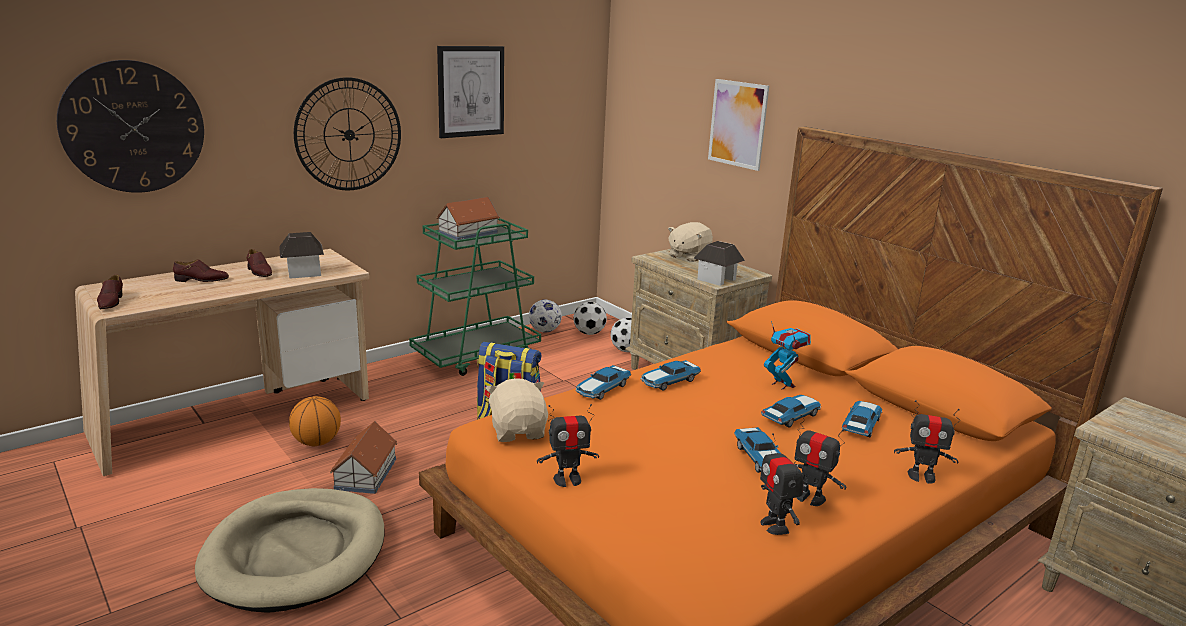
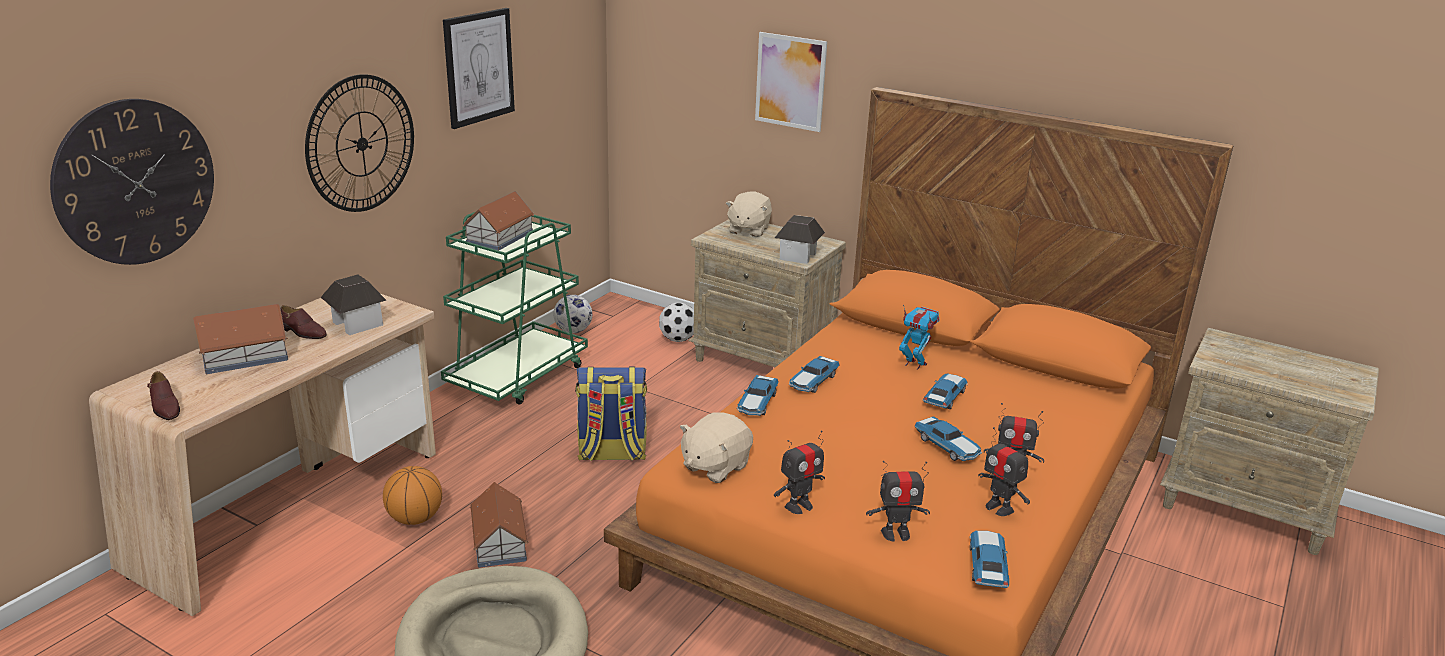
camera: 20 degrees left, 5 degrees up
(201, 280) = (244, 356): brown shoe -> toy house
(518, 431) = (714, 466): beige plush toy -> beige plush toy turned 105 degrees counterclockwise
(589, 333) = (624, 325): football -> none
(861, 425) = (1006, 393): toy car -> toy car (987, 566)
(921, 476) = (1081, 434): toy robot -> toy robot (895, 534)

